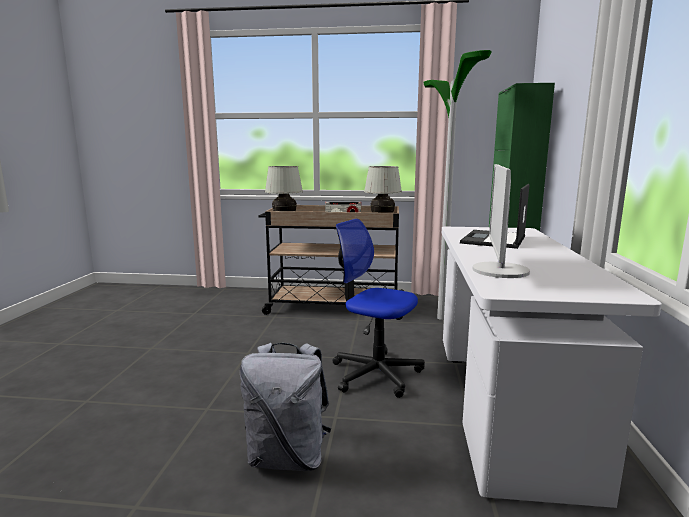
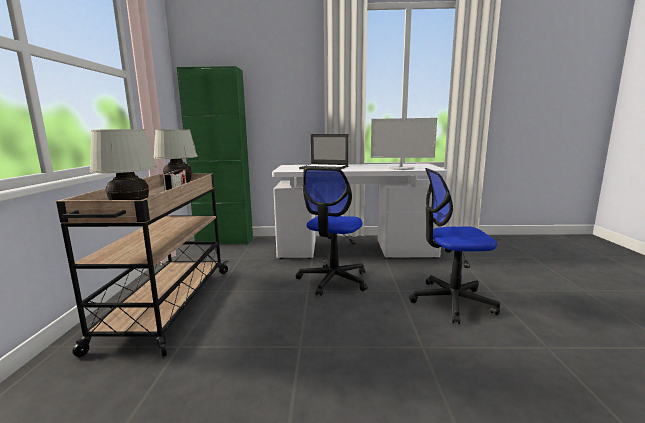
camera: 95 degrees left, 0 degrees up
(288, 457) = (451, 301): grey backpack -> office chair
(442, 318) = (227, 258): floor lamp -> none

